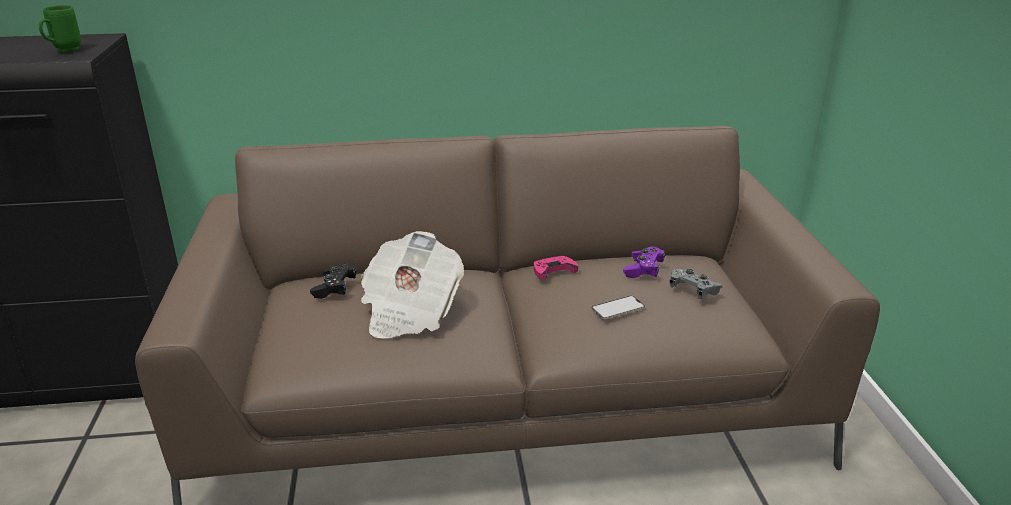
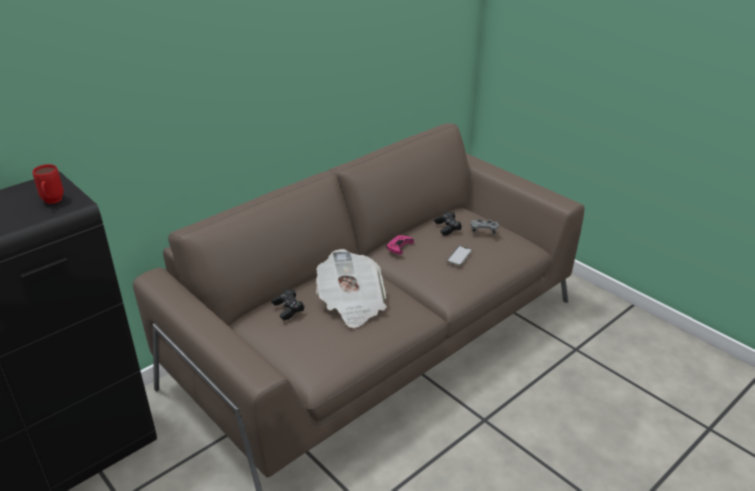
camera: 35 degrees left, 5 degrees up
(63, 51) = (52, 202): green mug -> red mug
(643, 270) = (447, 228): purple game controller -> black game controller

